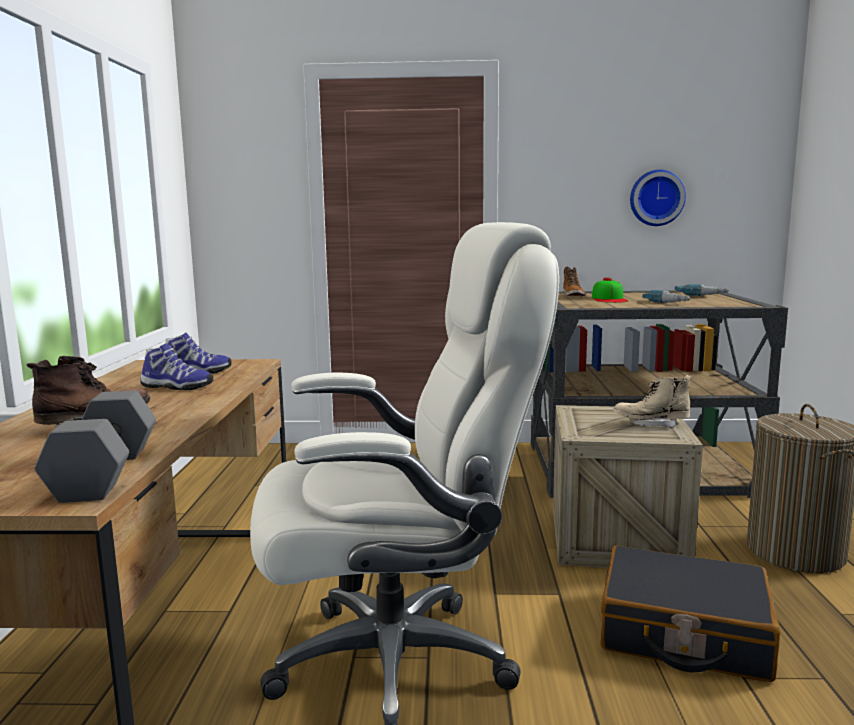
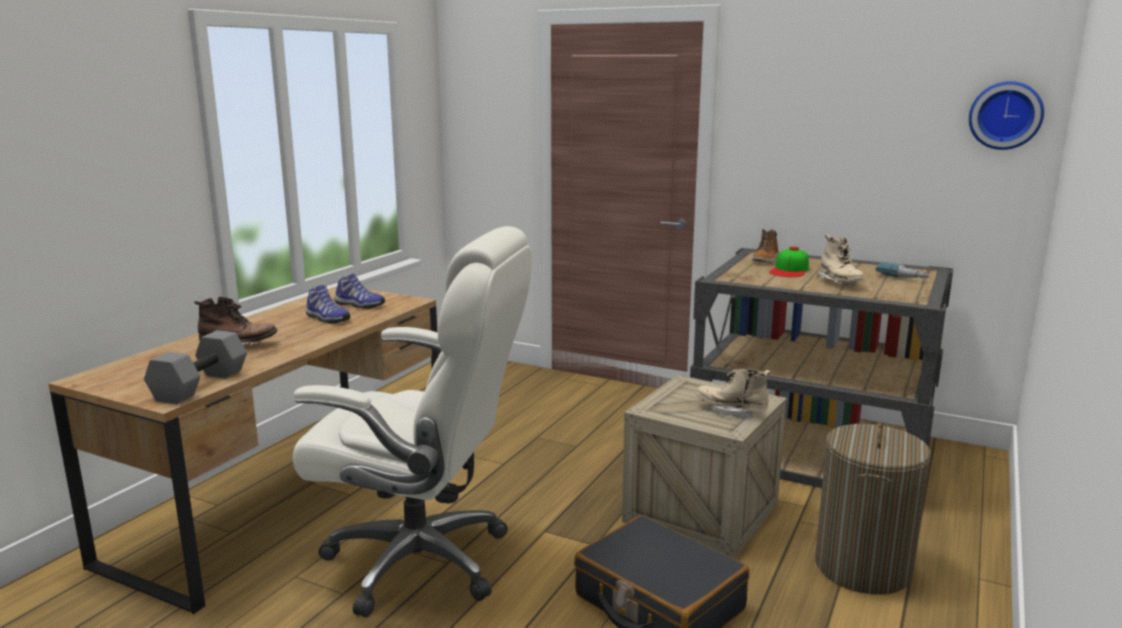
camera: 25 degrees right, 5 degrees up
(656, 198) = (885, 158): wall clock -> wall clock (1005, 115)
(669, 302) = (840, 283): power drill -> beige boot

